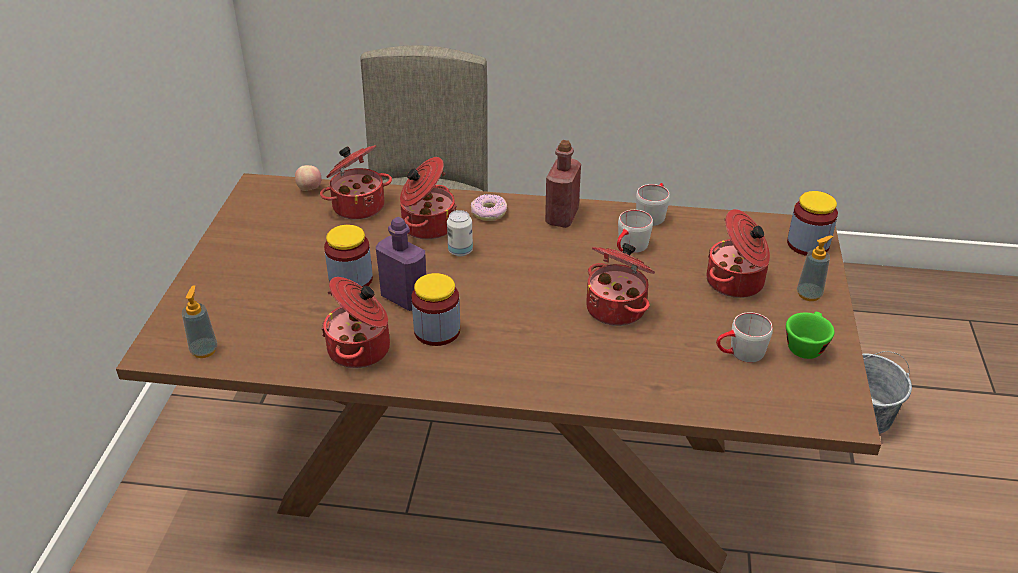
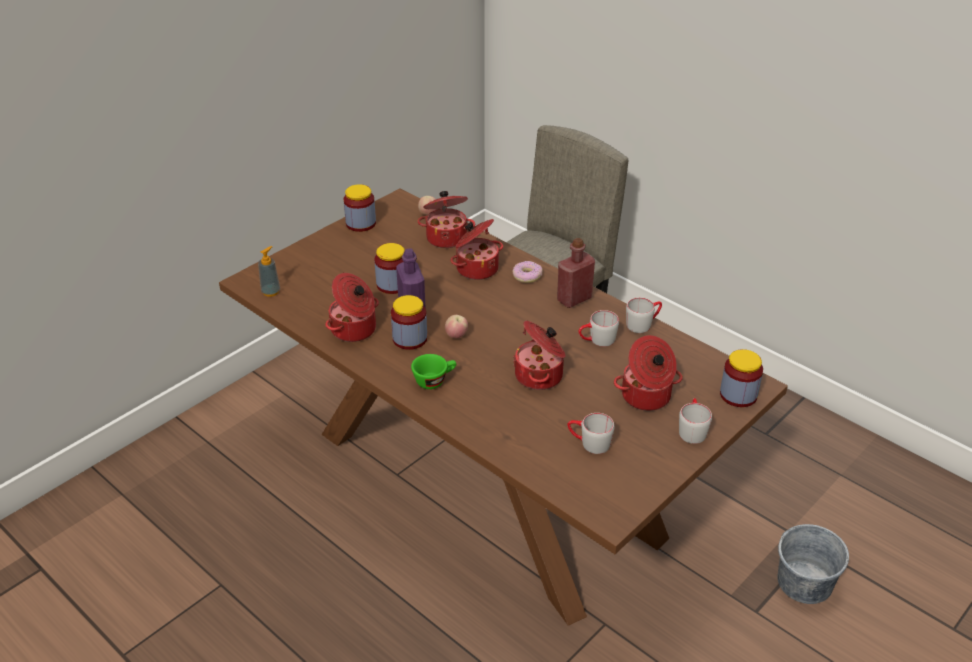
camera: 35 degrees right, 0 degrees up
(238, 227) = (361, 223): none -> jar
(460, 251) = (479, 294): can -> none
(485, 305) = (456, 336): none -> apple
(805, 345) = (644, 460): green cup -> green cup (434, 380)
(809, 294) = (691, 429): soap dispenser -> grey mug

